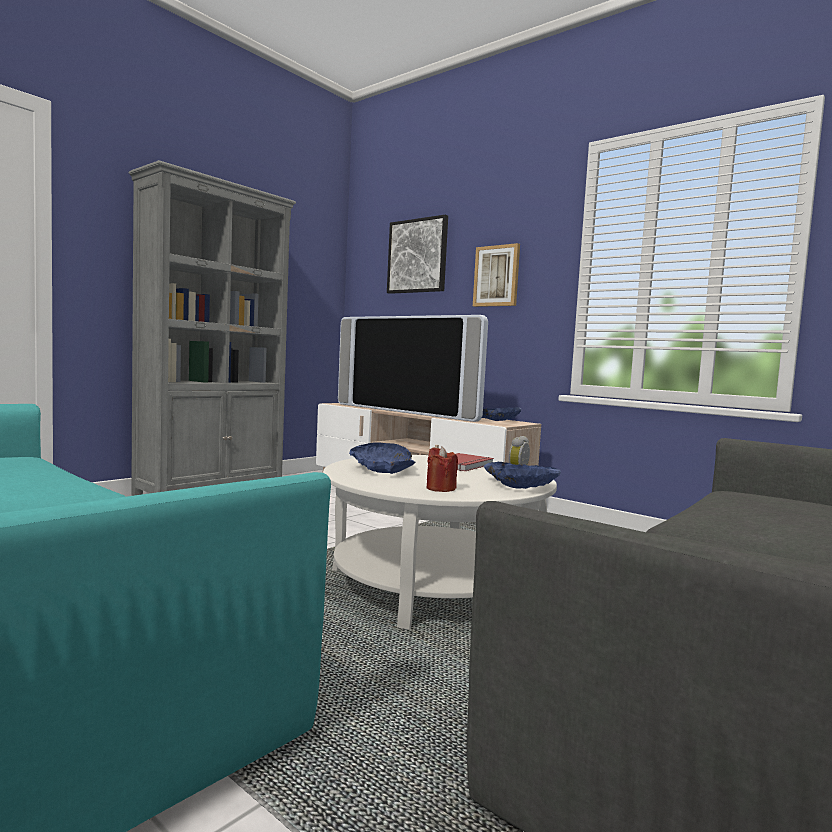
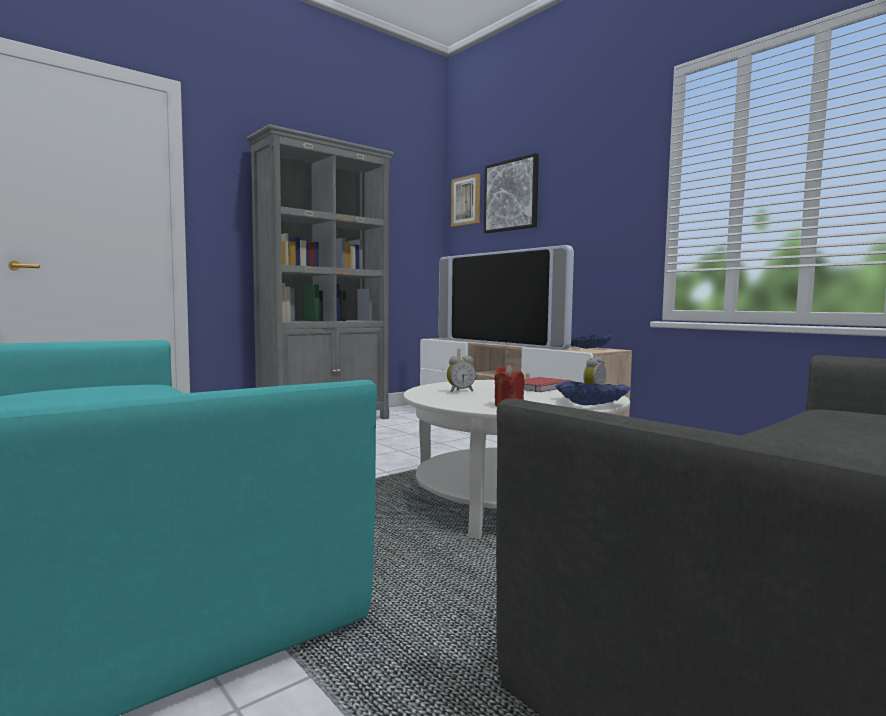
camera: 10 degrees right, 0 degrees up
(382, 469) = (460, 391): blue bowl -> alarm clock
(496, 276) = (586, 208): picture -> picture (466, 201)

